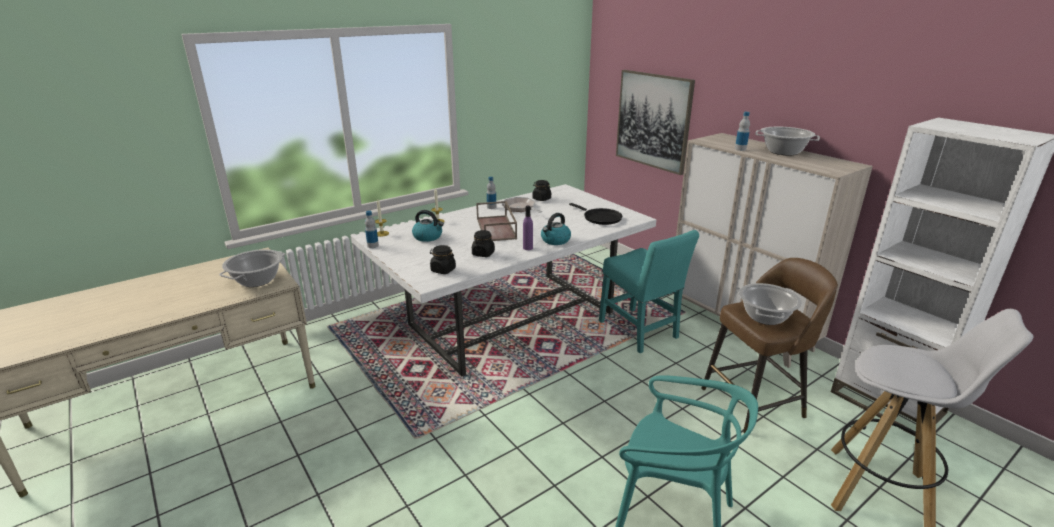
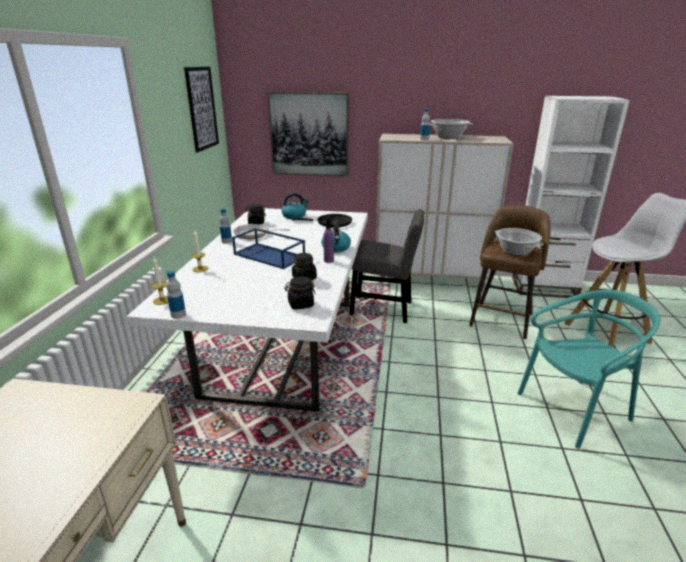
camera: 45 degrees left, 0 degrees up
(257, 280) = (88, 419): cooking pot -> none
(428, 237) = (221, 284): kettle -> kettle (294, 216)
(497, 228) = (270, 255): brown tray -> blue tray
(548, 81) = (202, 108): none -> picture
(640, 332) = (385, 309): turquoise chair -> grey chair

